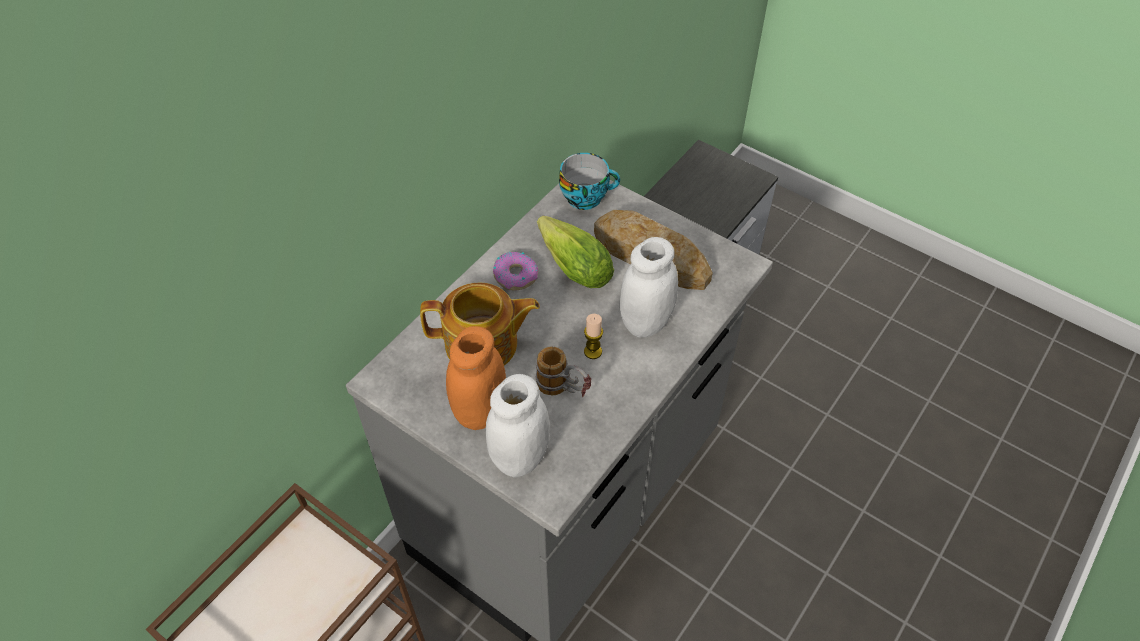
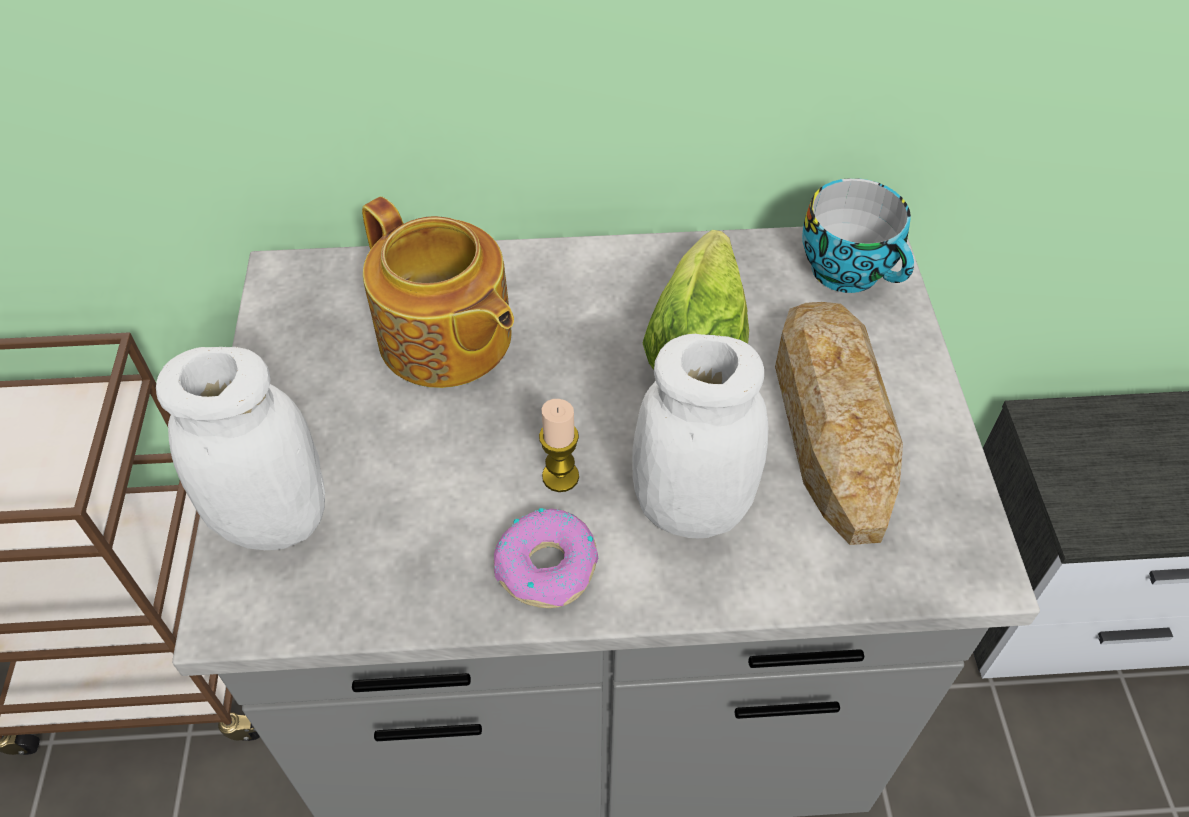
camera: 50 degrees right, 0 degrees up
(480, 411) = (322, 415): orange jar -> none
(515, 275) = (608, 292): donut -> donut (548, 566)
(564, 390) = (450, 490): mug -> none

